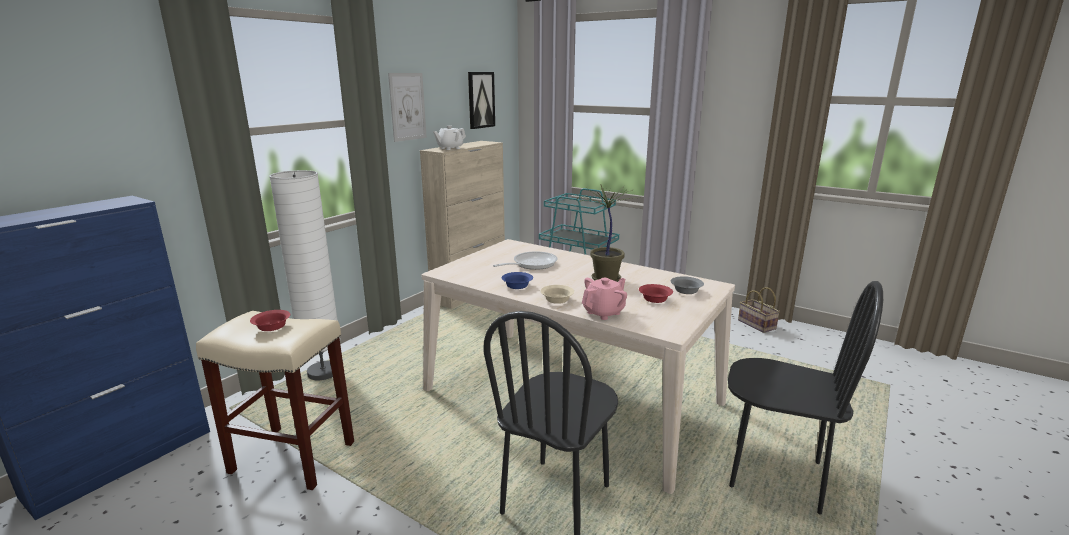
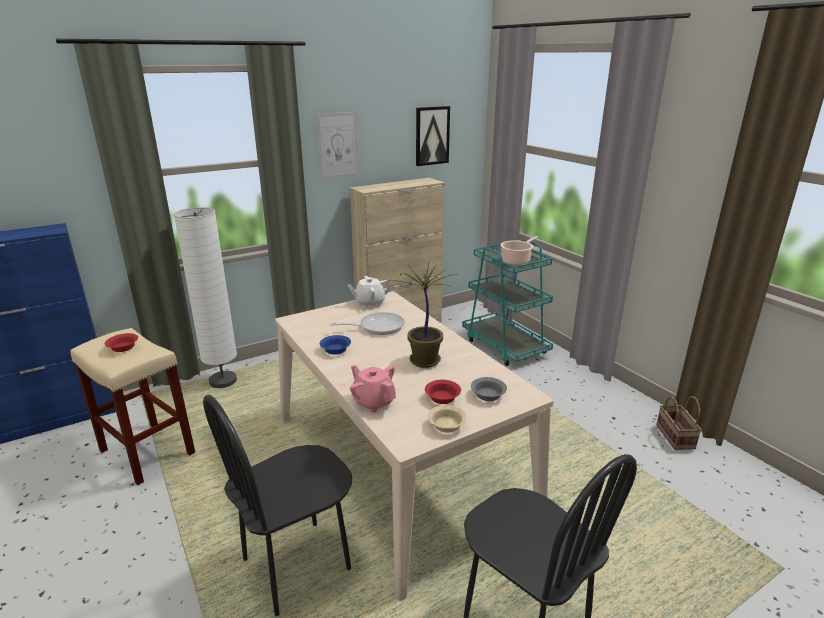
camera: 25 degrees right, 5 degrees up
(450, 148) = (379, 187): white teapot -> white teapot (369, 303)
(556, 300) = (350, 375): beige bowl -> beige bowl (446, 425)
(586, 206) = (516, 261): none -> cooking pot
(604, 312) = (373, 402): pink teapot -> pink teapot turned 120 degrees counterclockwise

